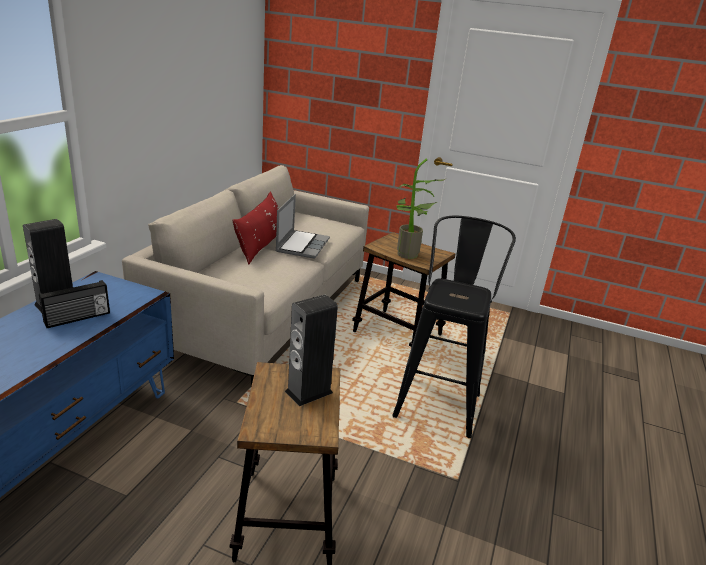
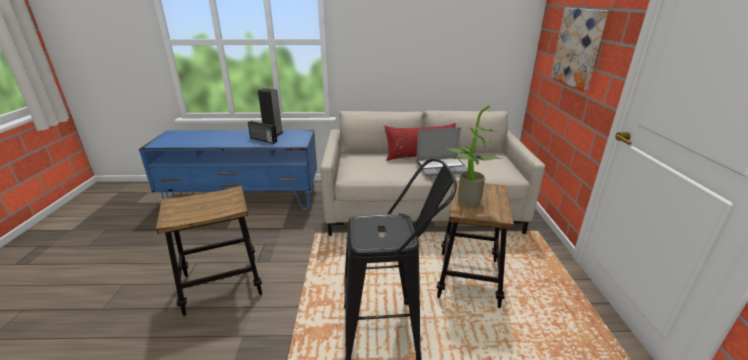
camera: 70 degrees right, 0 degrees up
(309, 392) = (214, 207): speaker -> none
(348, 88) = (578, 47): none -> picture

